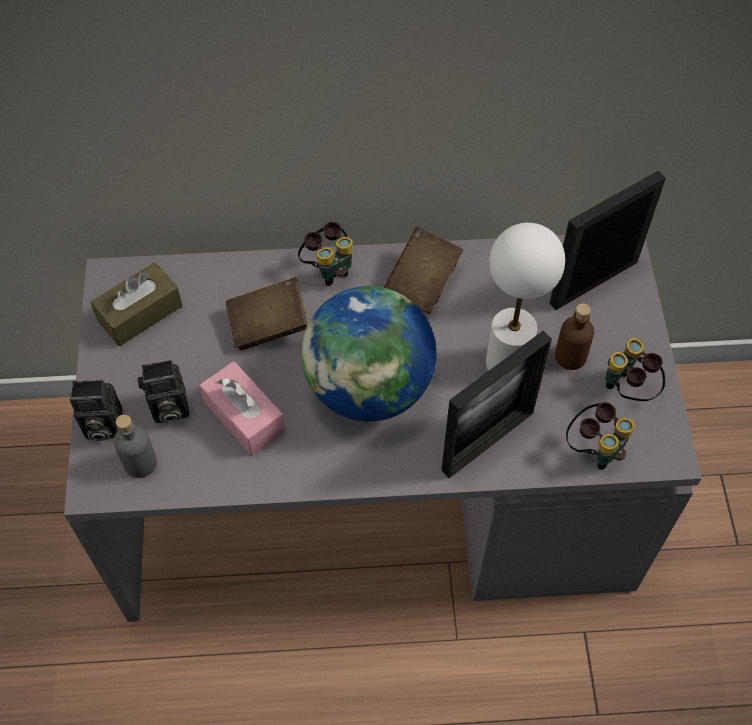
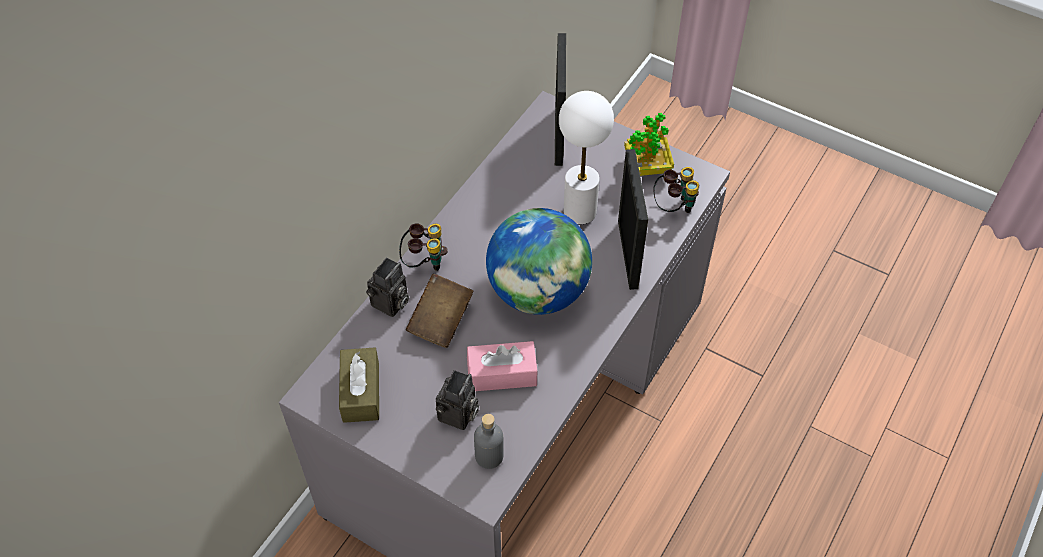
camera: 55 degrees left, 5 degrees down
(101, 426) = (438, 465): camera -> camera (390, 304)
(422, 282) = (482, 218): brown book -> none
(570, 356) = (601, 179): brown bottle -> none
(628, 390) = (647, 167): binoculars -> potted plant

